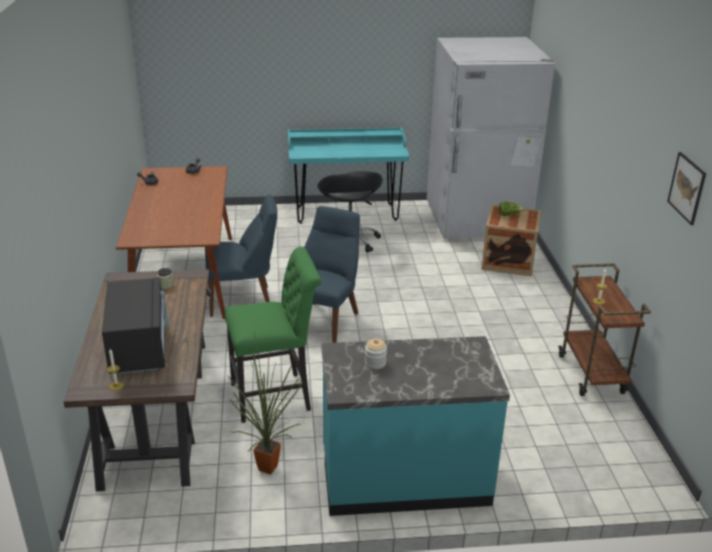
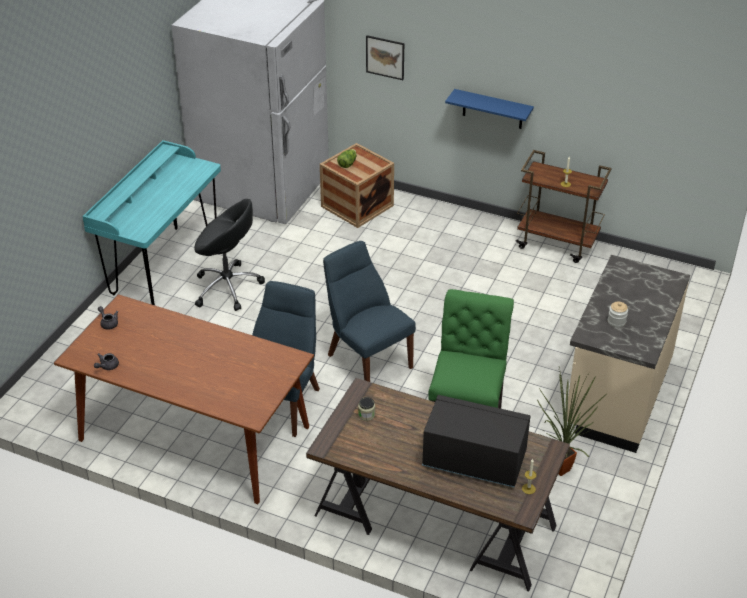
camera: 60 degrees left, 10 degrees up
(404, 477) = (616, 395): turquoise counter -> beige counter
(607, 208) = (492, 109): none -> blue shelf
(687, 188) = (628, 66): picture -> picture (385, 57)

